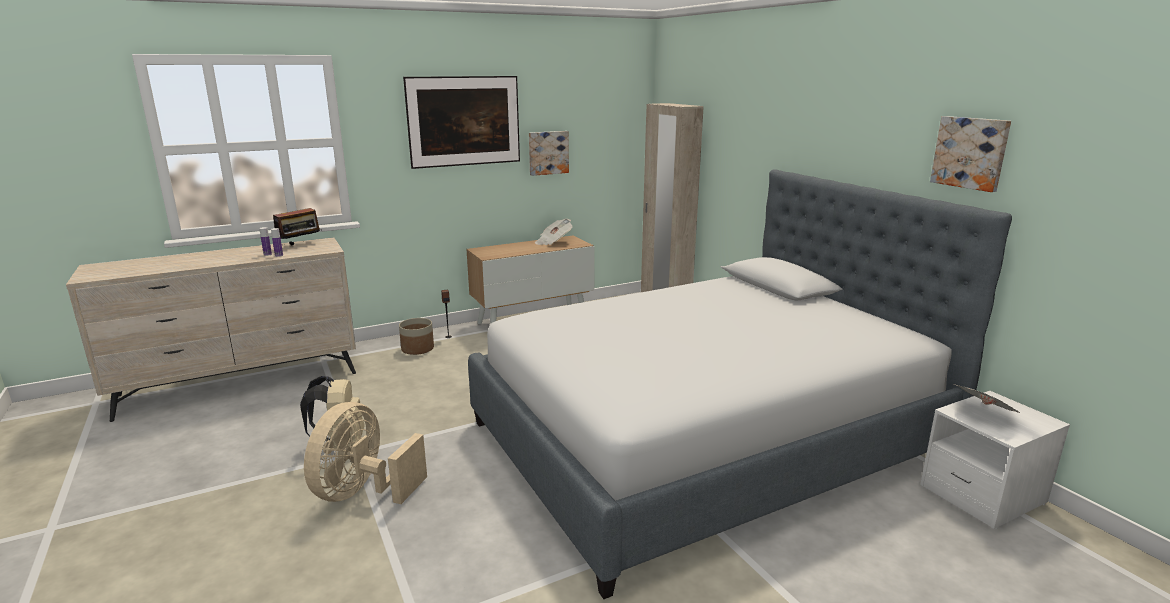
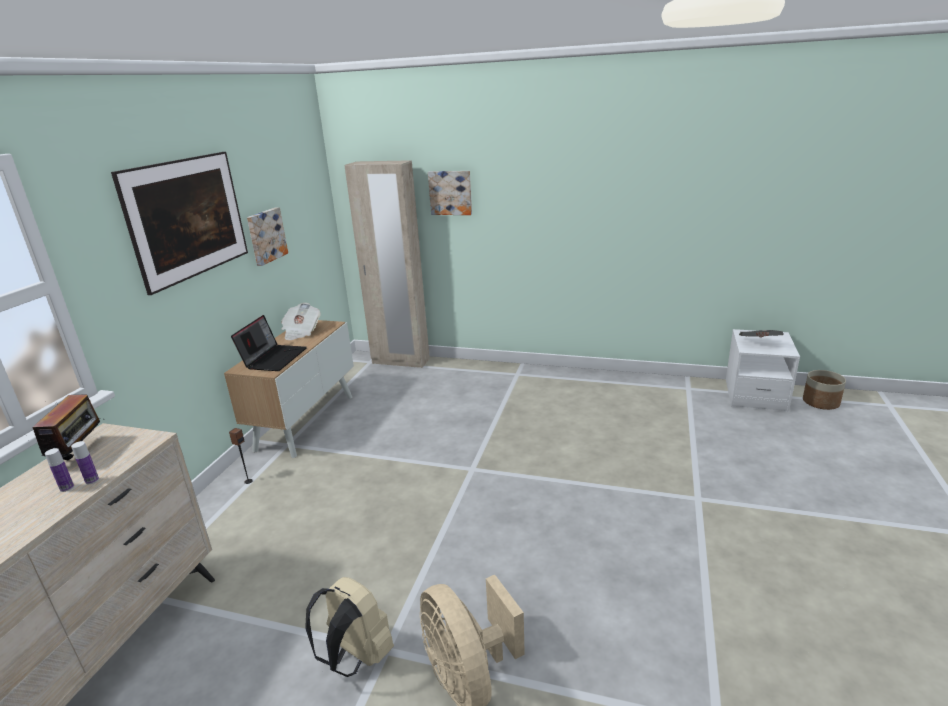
camera: 45 degrees left, 5 degrees up
(417, 349) = (238, 512): planter -> planter (820, 402)
(505, 250) = (274, 358): none -> laptop
(705, 439) = (602, 446): bed -> none
(971, 152) = (700, 171): picture -> picture (450, 192)

